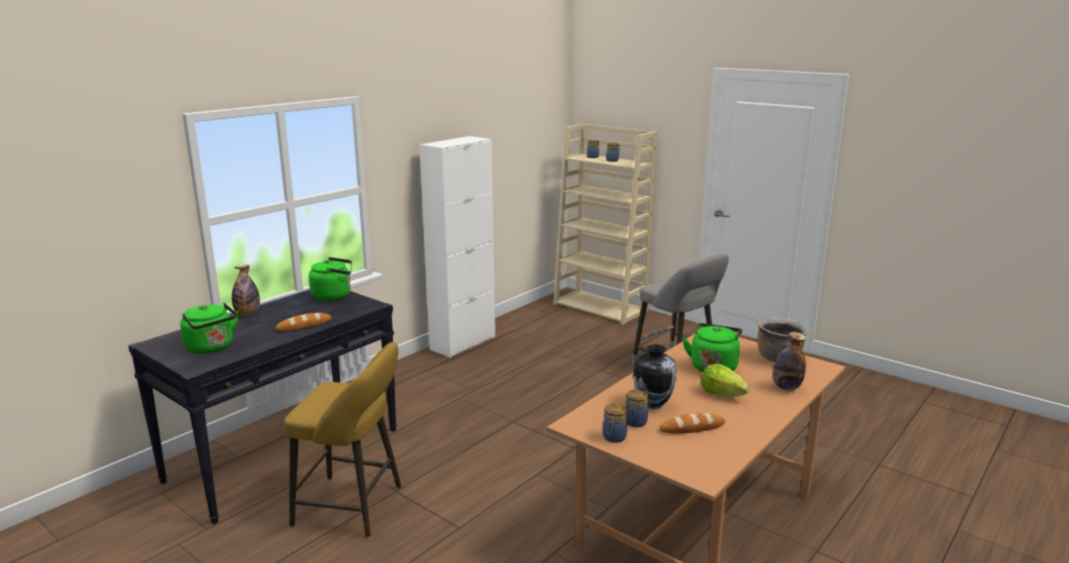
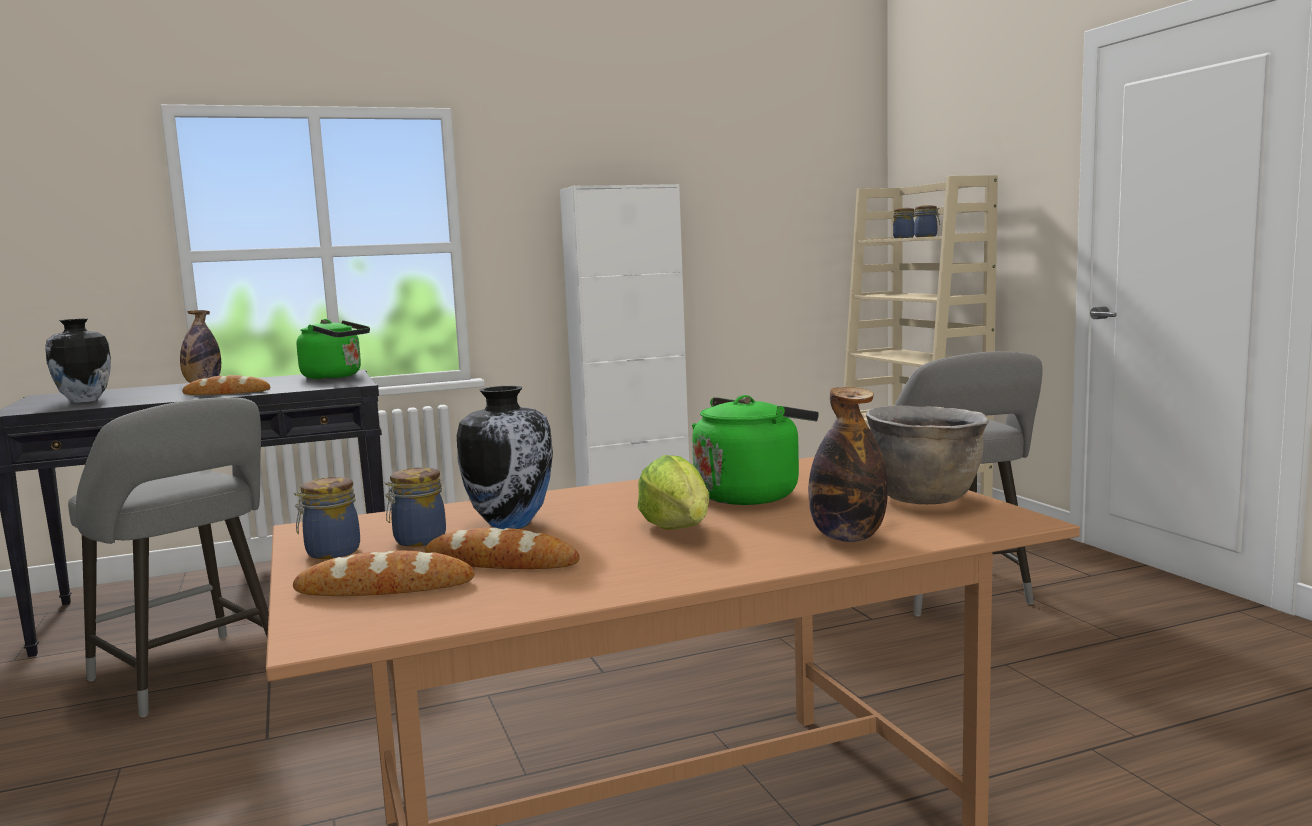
camera: 30 degrees right, 10 degrees down
(212, 348) = (84, 401): green kettle -> vase
(354, 507) = (192, 676): yellow stool -> grey stool
(677, 451) = (385, 587): none -> bread

